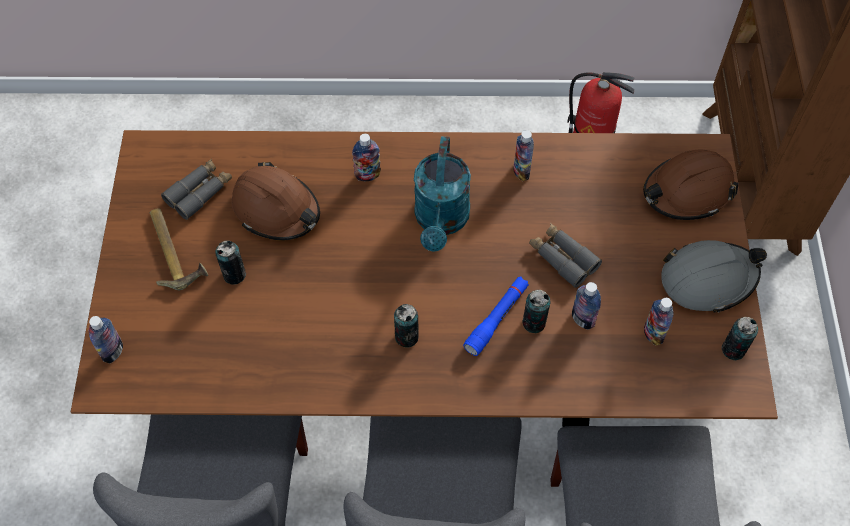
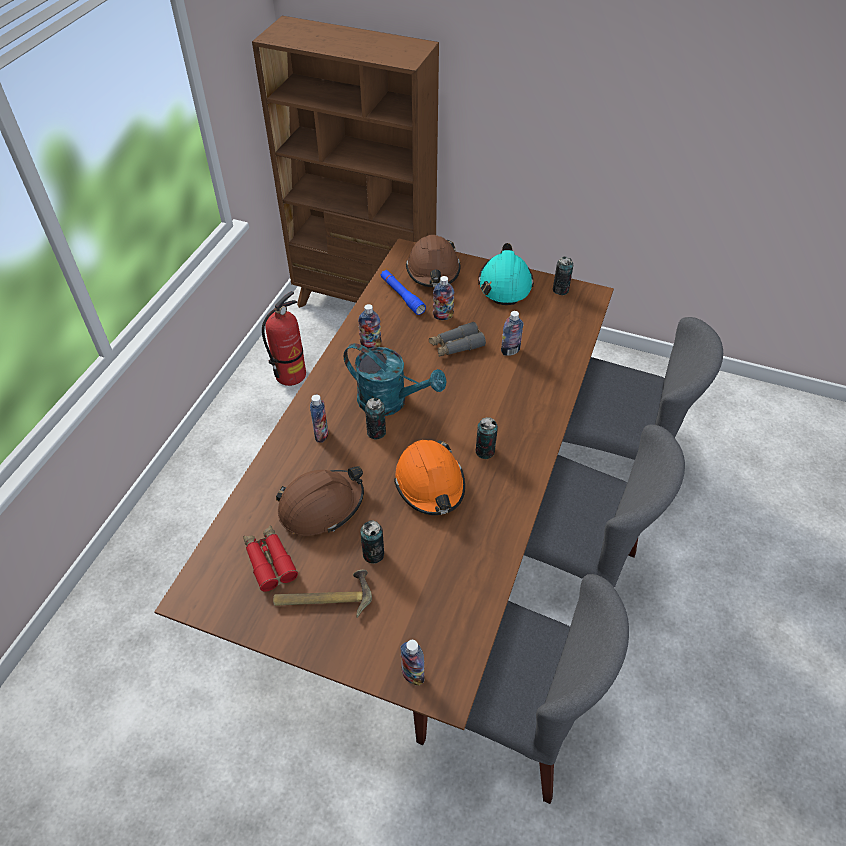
camera: 70 degrees left, 10 degrees down
(199, 192) = (269, 561): grey binoculars -> red binoculars
(340, 297) = (430, 484): none -> orange hard hat
(497, 319) = (491, 395): blue flashlight -> blue flashlight (402, 296)
(534, 323) = (502, 376): can -> can (376, 432)
(653, 334) = (535, 321): bottle -> bottle (443, 316)
(708, 279) = (505, 284): grey hard hat -> turquoise hard hat

